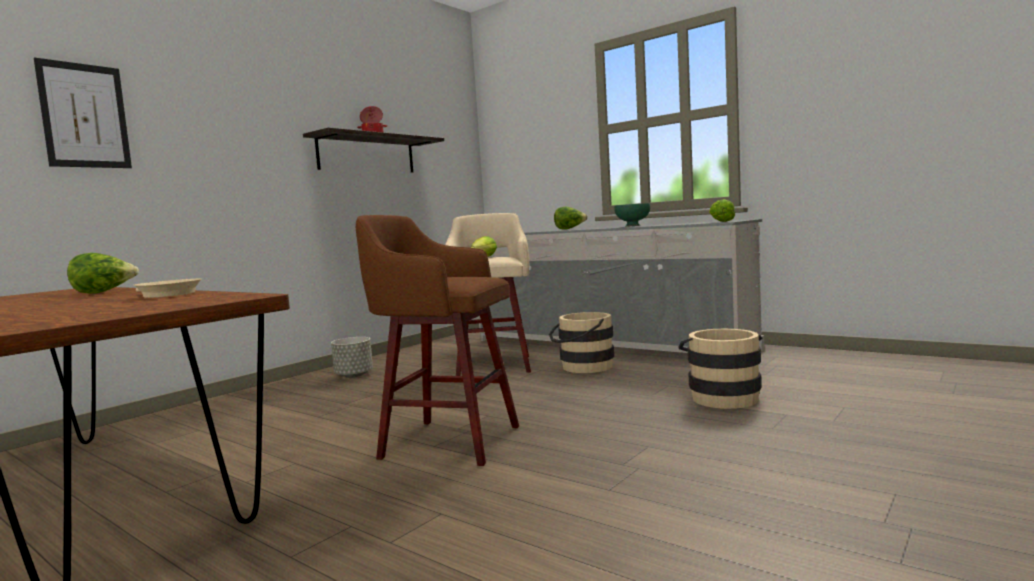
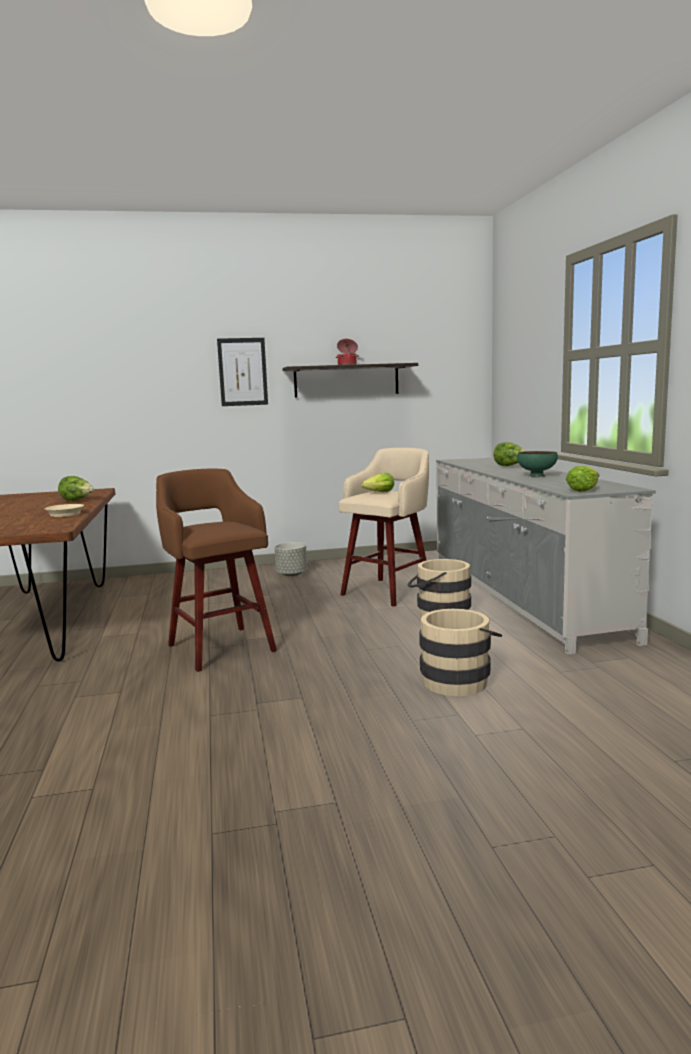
camera: 40 degrees right, 5 degrees up
(84, 116) = (118, 372): picture -> picture (242, 372)

